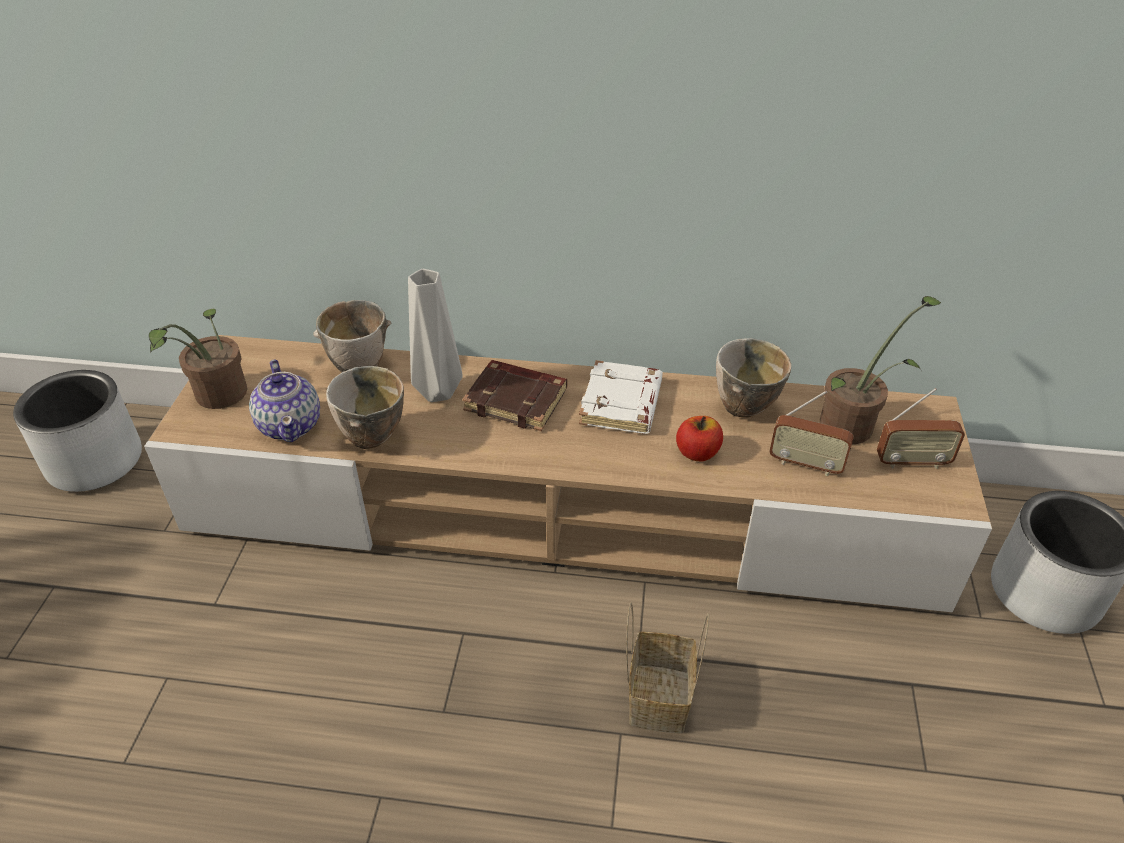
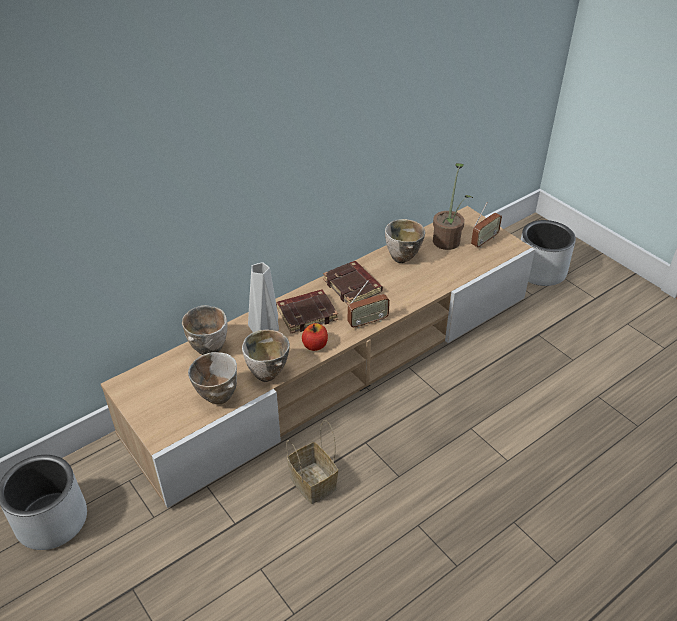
camera: 45 degrees left, 0 degrees up
(216, 397) = (154, 411): potted plant -> none
(290, 424) = (217, 395): teapot -> bowl
(622, 404) = (353, 286): white book -> brown book
(658, 695) = (466, 404): basket -> basket (311, 482)
(697, 452) = (409, 287): apple -> apple (315, 345)
(805, 464) = (451, 265): radio -> radio (367, 322)

